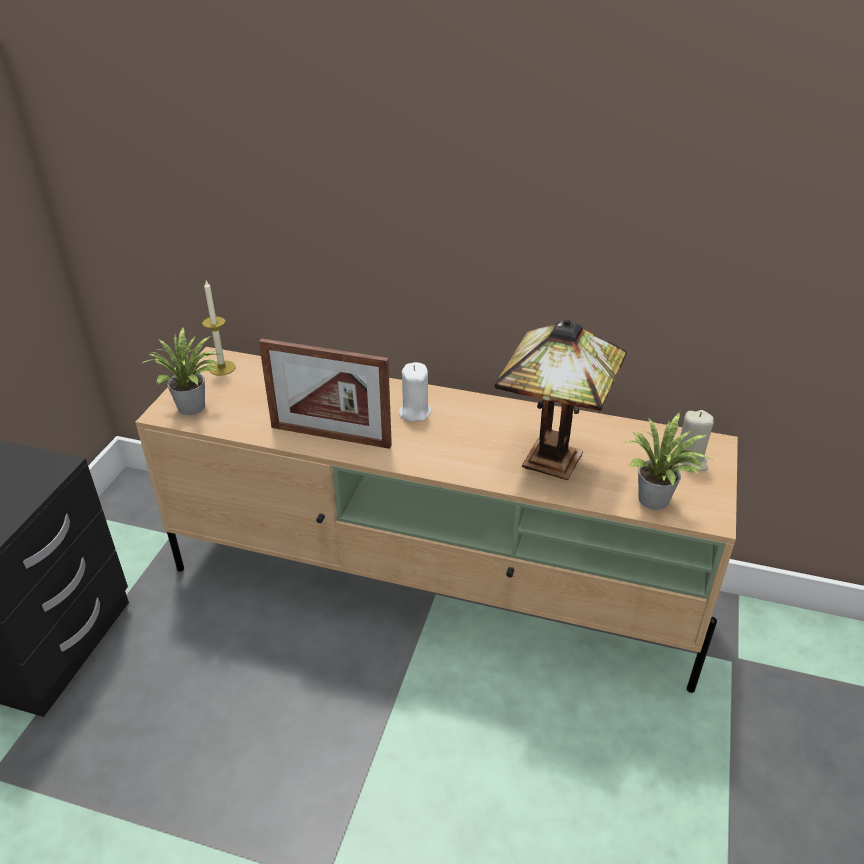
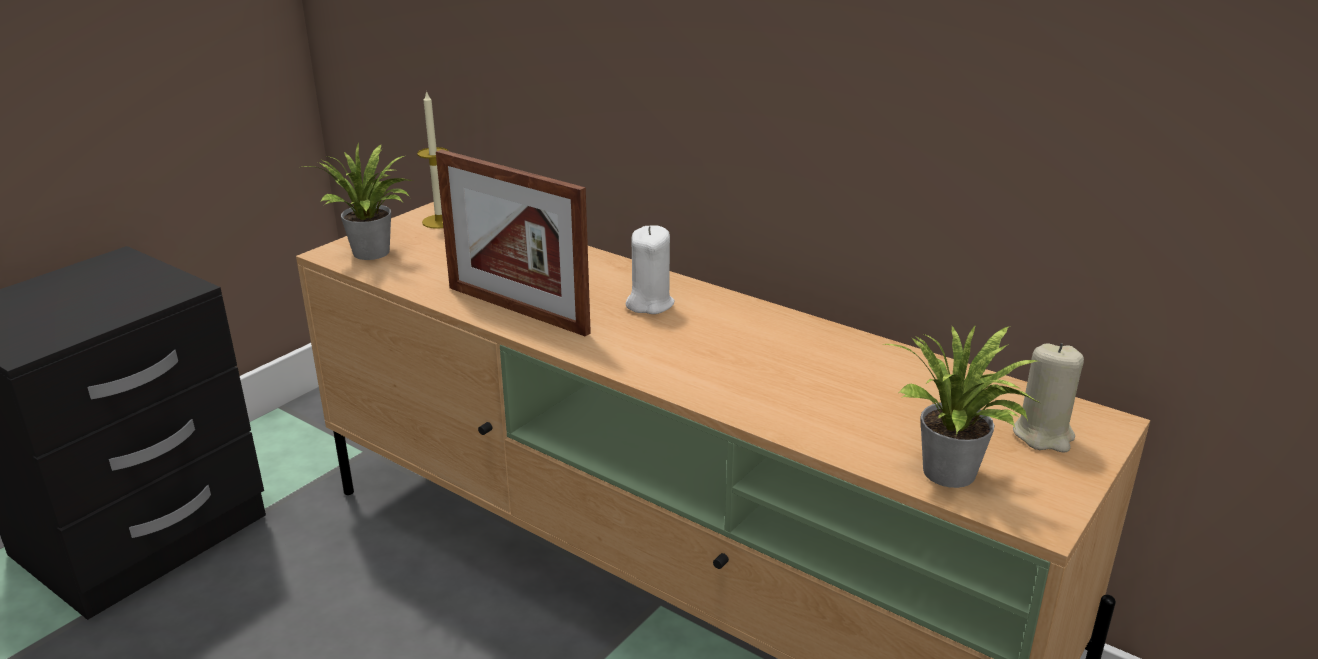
camera: 20 degrees right, 10 degrees down
(553, 463) = (813, 396): table lamp -> none

